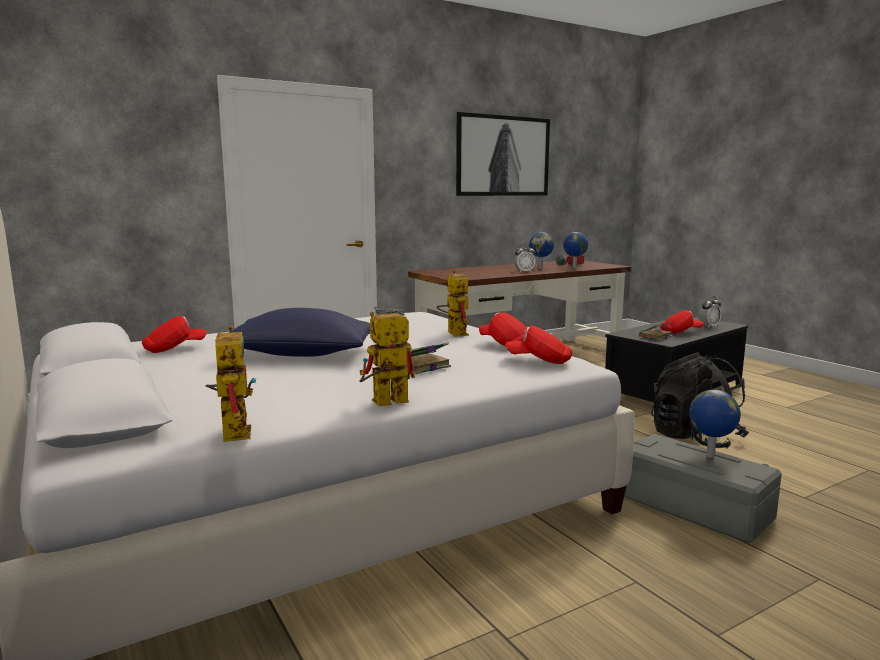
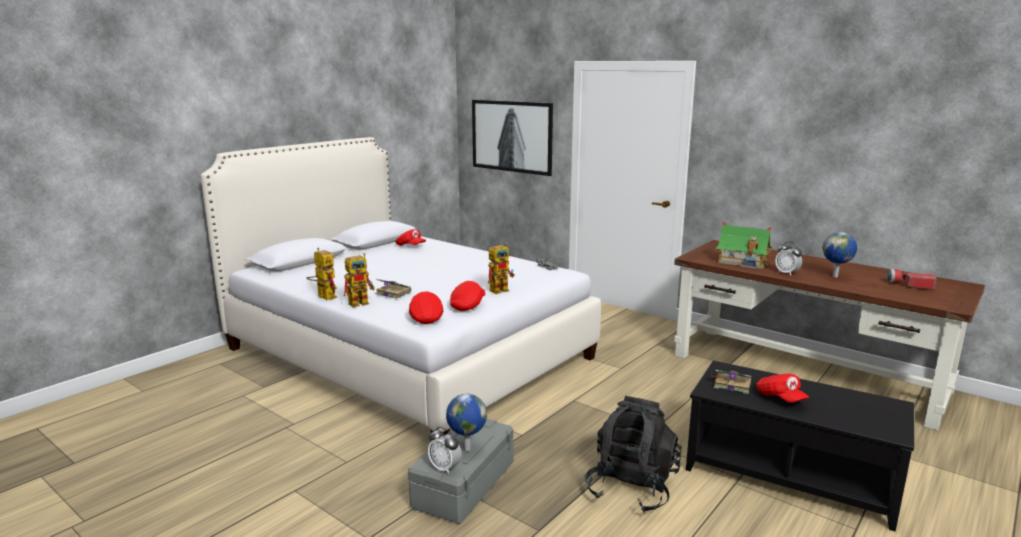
camera: 70 degrees right, 5 degrees up
(233, 430) = (281, 281): toy robot -> toy robot (362, 302)
(300, 355) = (411, 268): blue pillow -> none
(484, 273) = (742, 262): none -> toy house
(503, 156) = (860, 129): picture -> picture (511, 136)
(574, 268) = (875, 289): globe -> none
(709, 327) = (847, 417): alarm clock -> alarm clock (445, 468)

